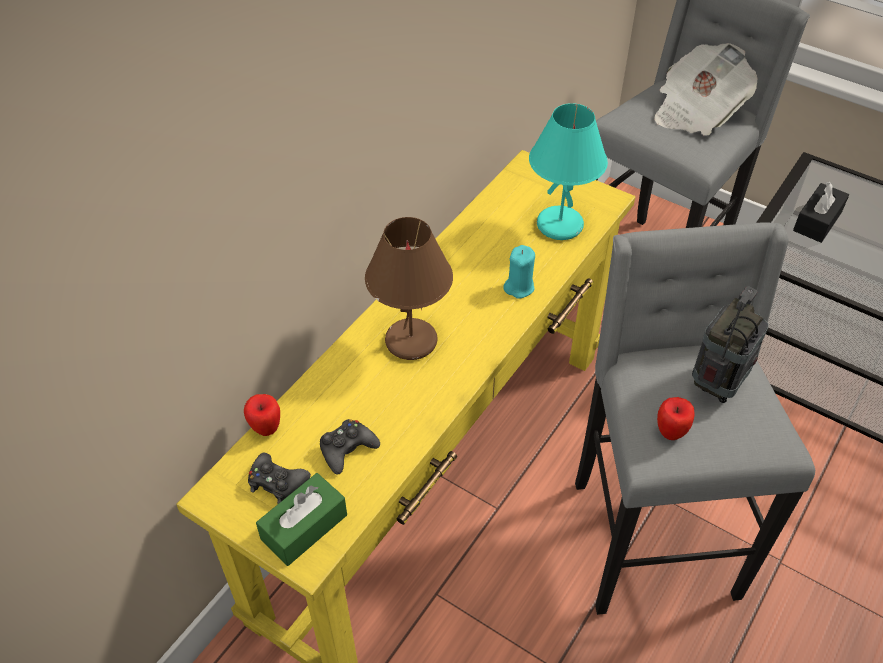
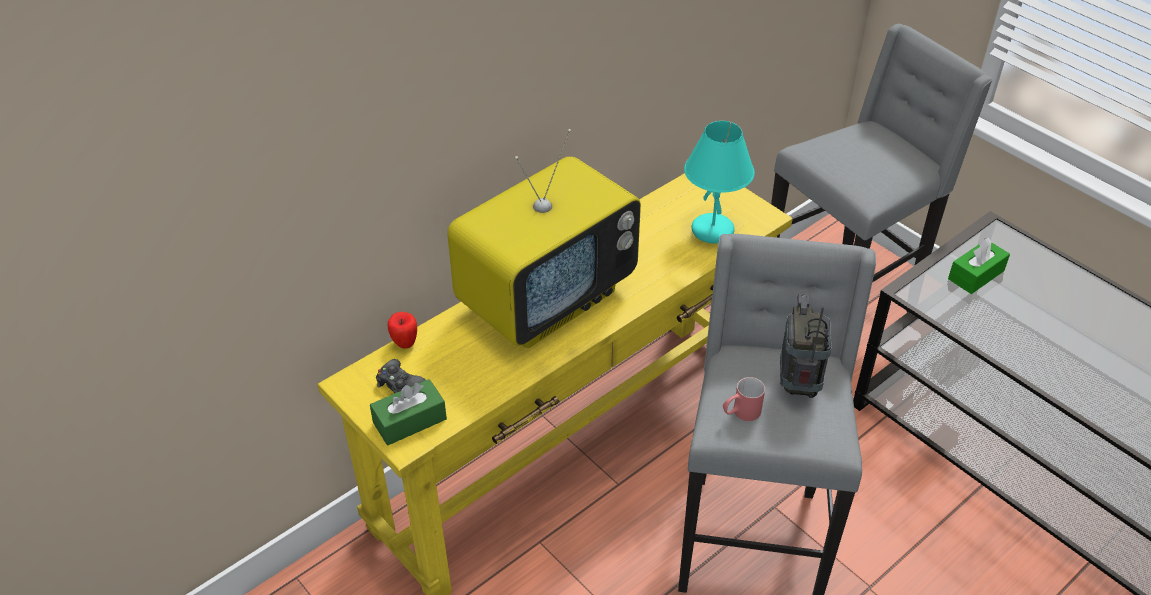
camera: 15 degrees right, 5 degrees down
(347, 449) = (464, 371): black game controller -> none
(411, 340) = (546, 299): brown table lamp -> television
(519, 287) = (656, 274): turquoise candle -> none
(670, 432) = (740, 413): apple -> red mug
(697, 111) = (882, 154): newspaper -> none
(717, 385) = (798, 385): radio -> radio turned 45 degrees counterclockwise
(817, 221) = (976, 275): black tissue box -> green tissue box

